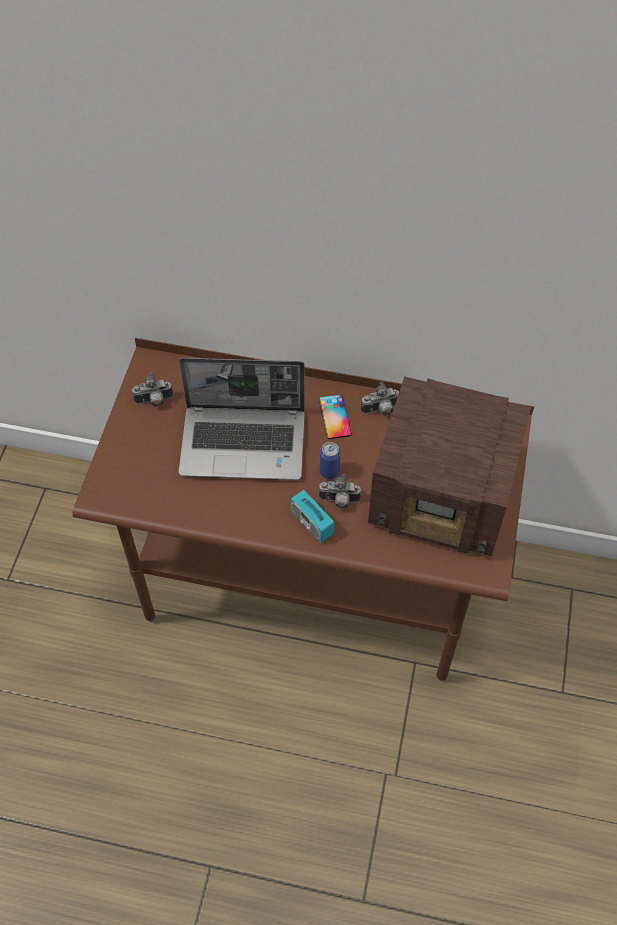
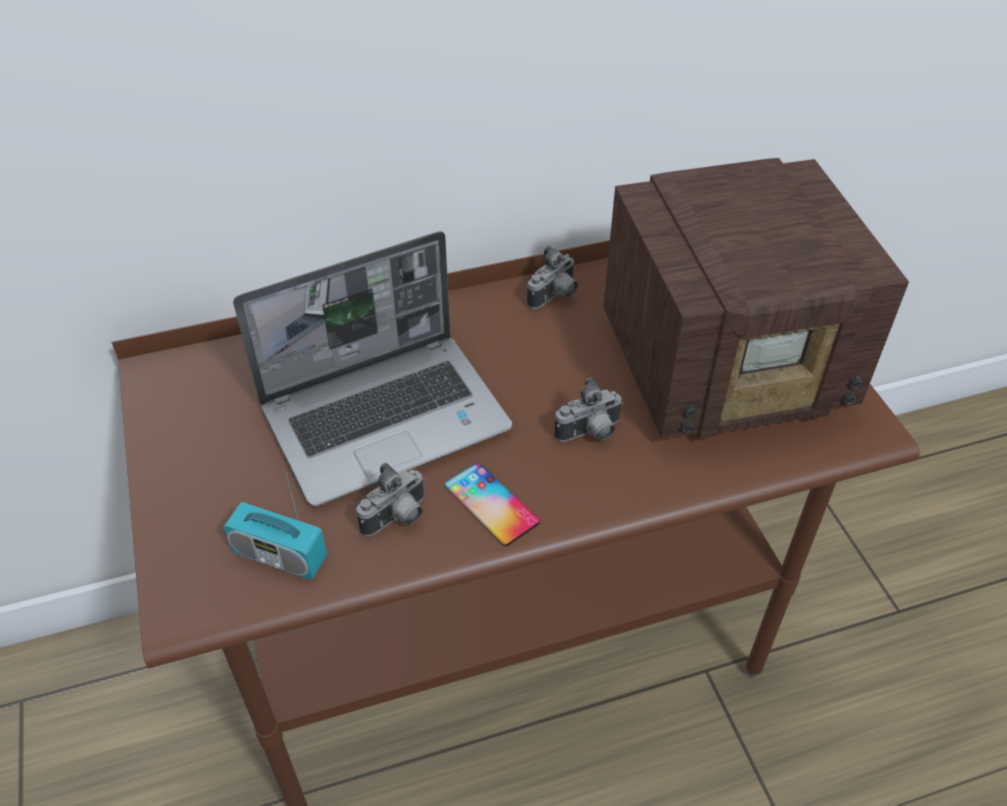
camera: 30 degrees left, 10 degrees down
(154, 401) = (197, 421): camera -> camera (397, 519)
(312, 523) = (573, 481): radio -> radio (280, 555)
(329, 471) = (545, 401): can -> none
(334, 417) = (497, 329): phone -> phone (491, 504)

